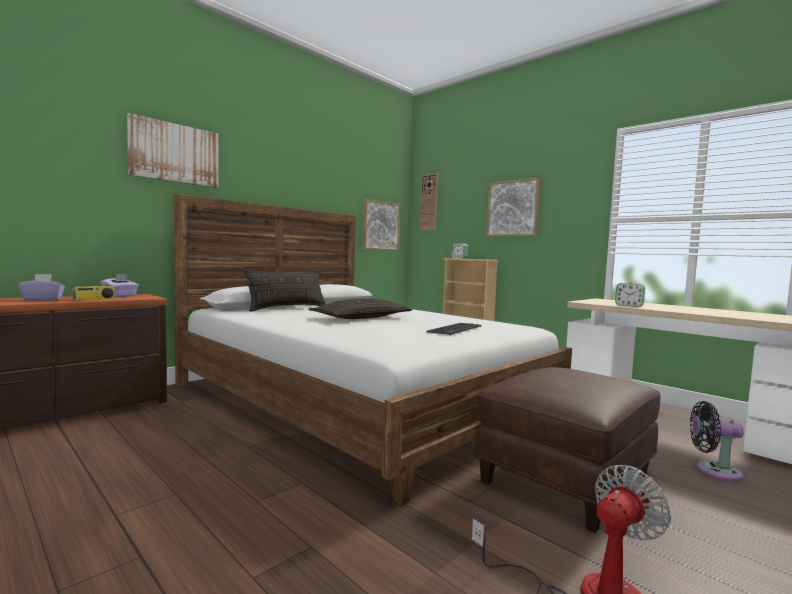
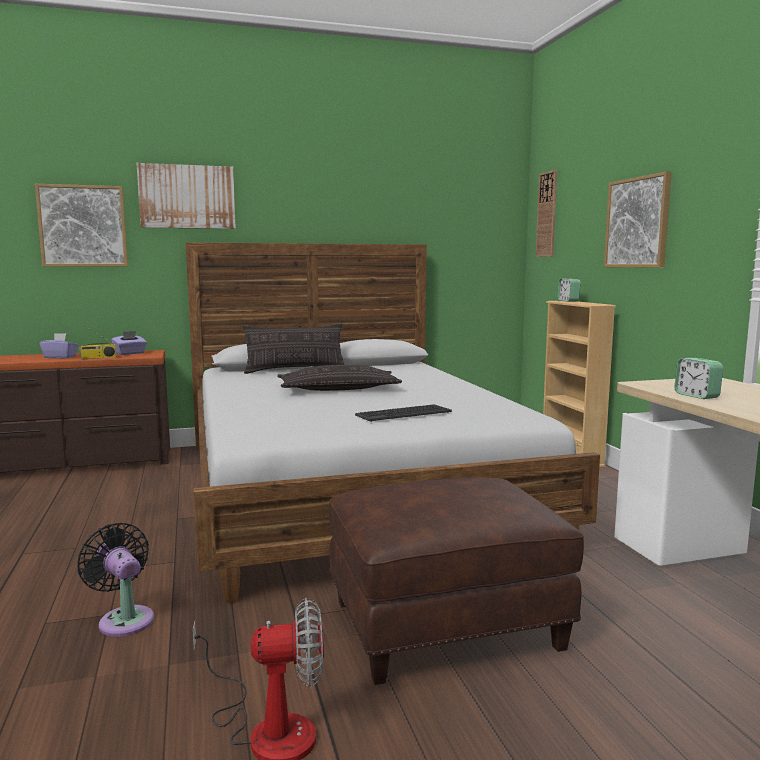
camera: 30 degrees right, 5 degrees up
(380, 226) = (475, 254): picture -> picture (83, 226)
(713, 470) = (695, 674): black fan -> black fan (124, 619)

